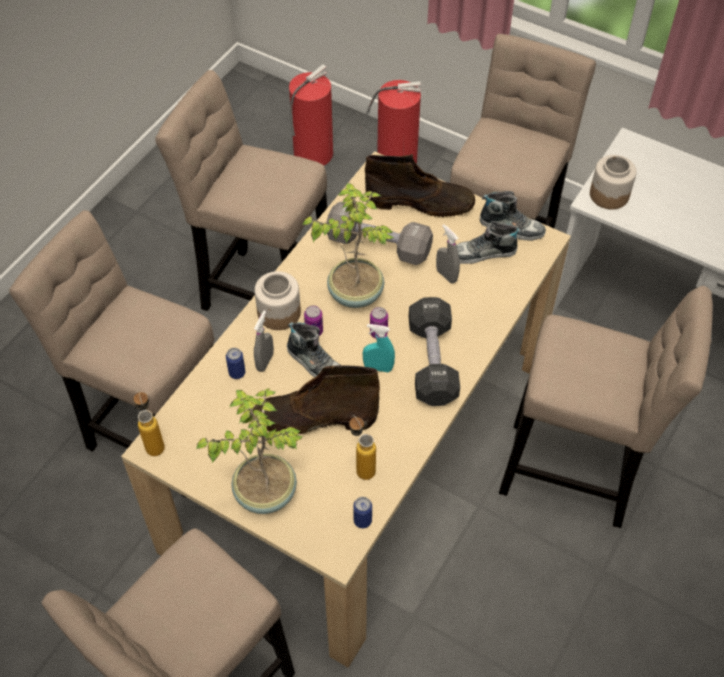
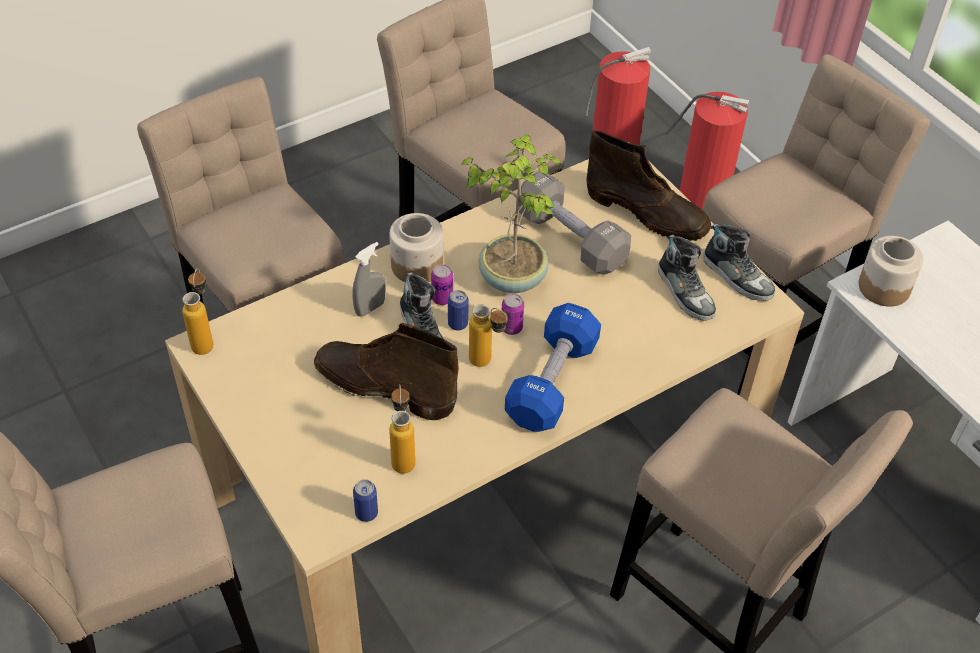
camera: 25 degrees right, 5 degrees down
(237, 373) = (333, 307): can -> can (458, 324)
(264, 491) = (283, 437): potted plant -> none
(378, 368) = (487, 363): turquoise spray bottle -> bottle
(432, 362) = (552, 382): black dumbbell -> blue dumbbell
(446, 275) = (627, 298): grey spray bottle -> none
(483, 254) = (685, 292): shoe -> shoe turned 135 degrees counterclockwise

